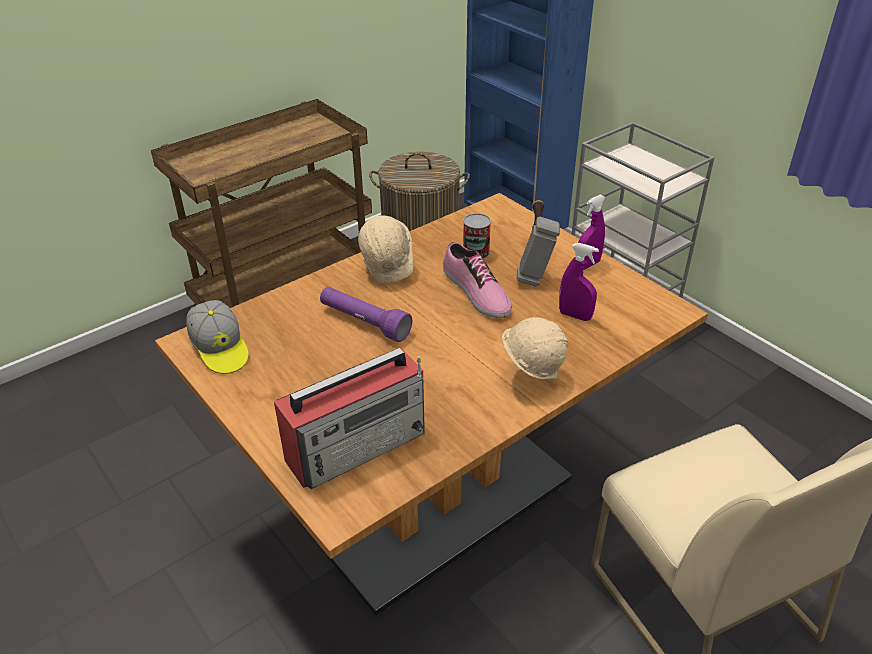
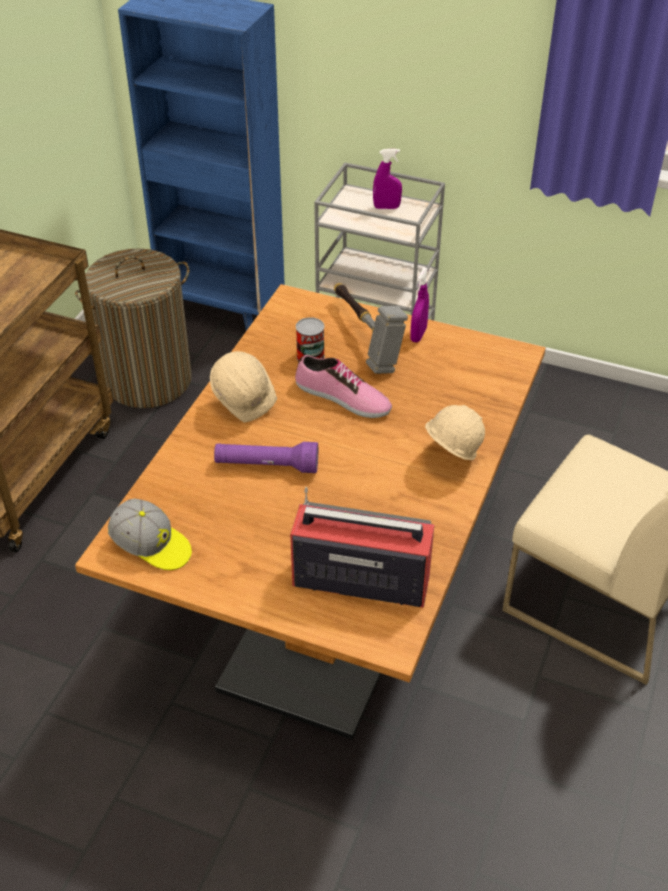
camera: 30 degrees left, 5 degrees up
(358, 445) = (359, 579): radio -> radio turned 105 degrees counterclockwise
(575, 316) = (444, 389): purple spray bottle -> purple spray bottle (386, 207)

